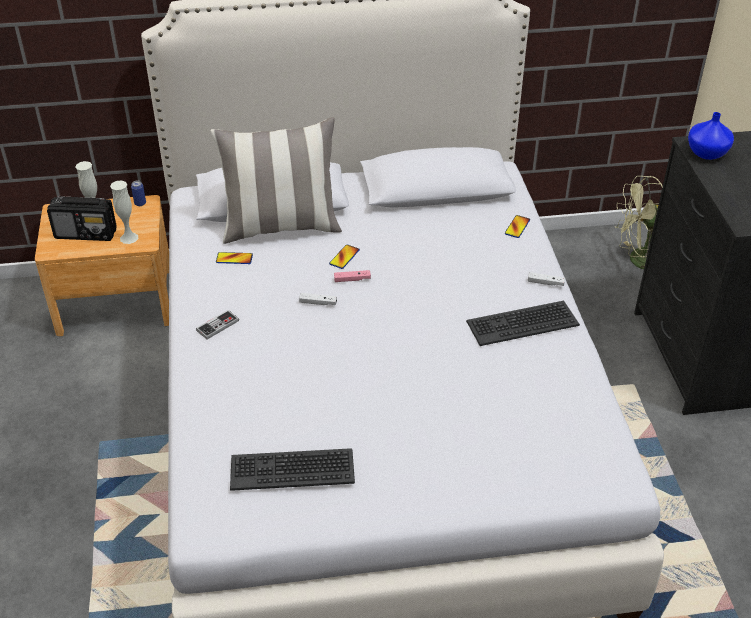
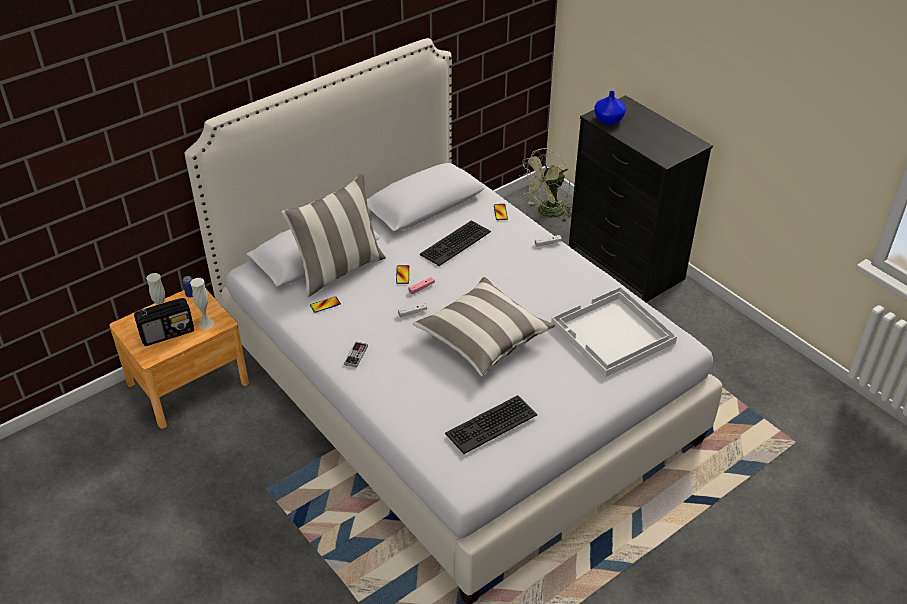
camera: 30 degrees left, 0 degrees up
(372, 364) = (483, 338): none -> pillow
(522, 323) = (554, 275): keyboard -> keyboard (455, 243)
(536, 424) = (612, 334): none -> white tray

